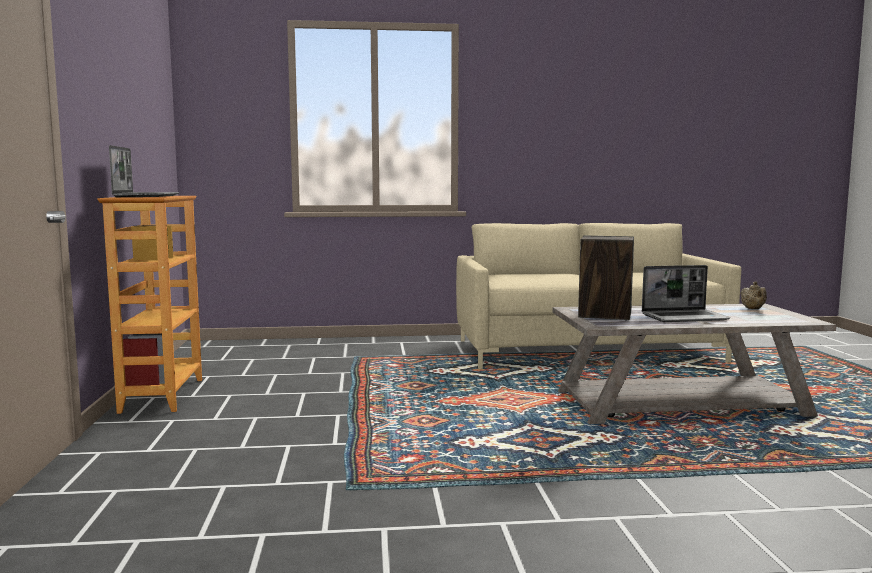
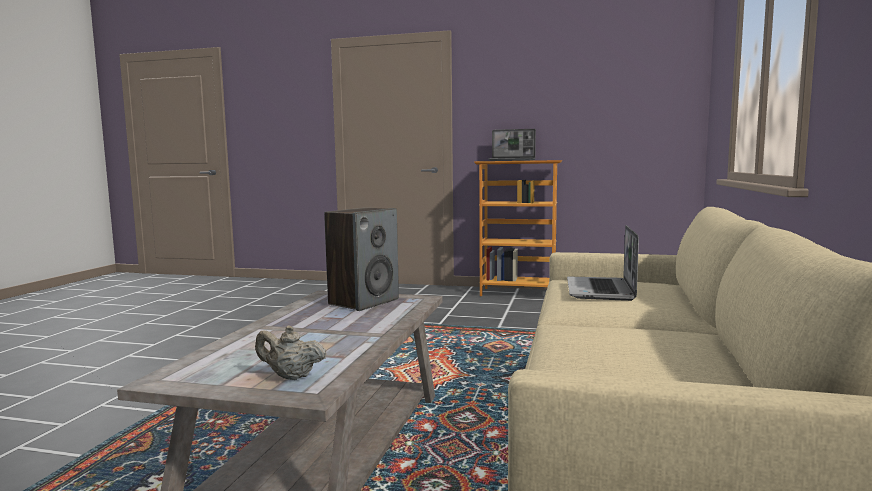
camera: 110 degrees right, 0 degrees up
(685, 317) = (305, 326): laptop -> laptop (601, 290)

